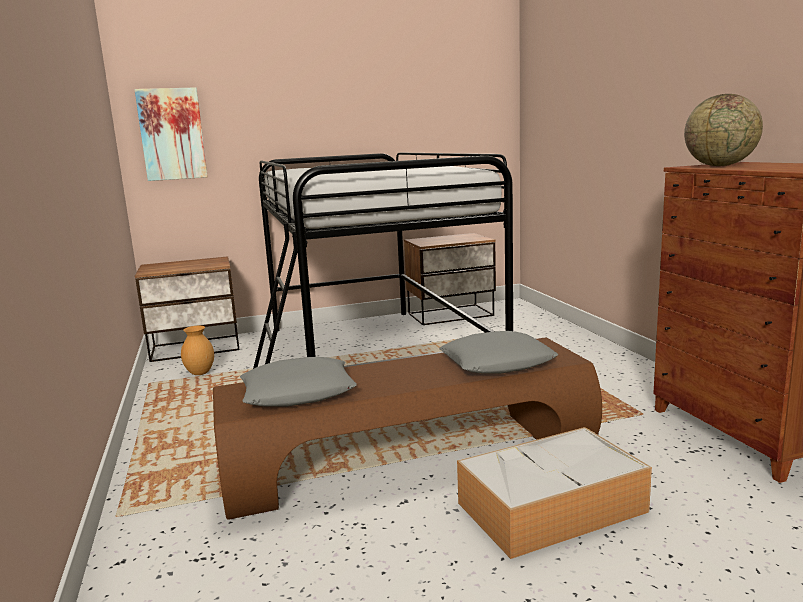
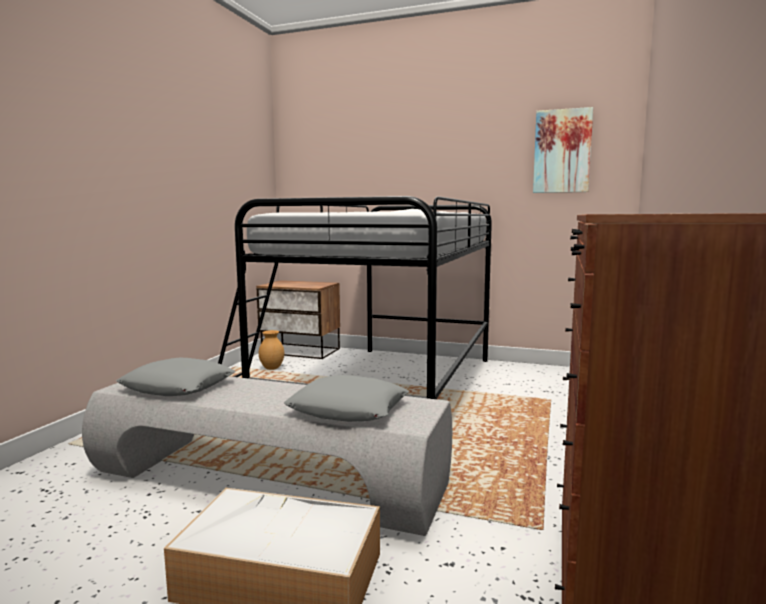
camera: 35 degrees right, 5 degrees down
(172, 134) = (311, 183): picture -> picture (562, 151)
(409, 457) = (269, 478): brown bench -> grey bench
(452, 315) = (526, 371): nightstand -> none
(720, 166) = (630, 213): globe -> none

